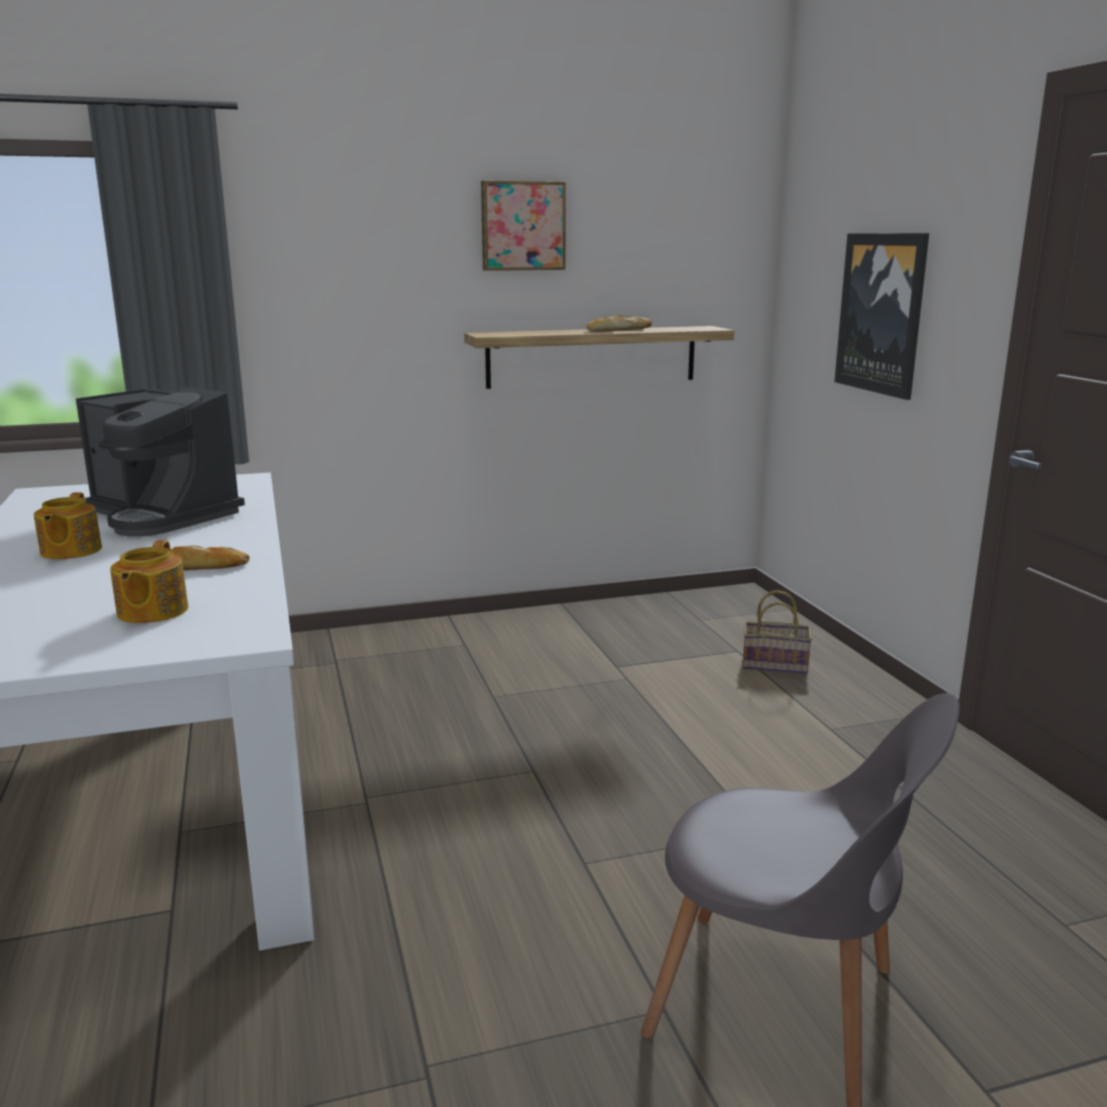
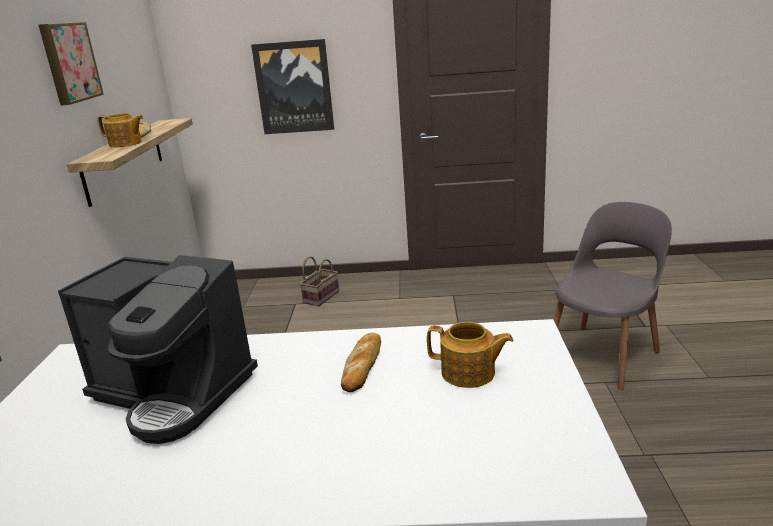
camera: 70 degrees left, 5 degrees up
(70, 551) = (262, 438): teapot -> teapot (126, 143)
(163, 515) = (174, 393): coffee machine -> coffee machine turned 60 degrees clockwise

